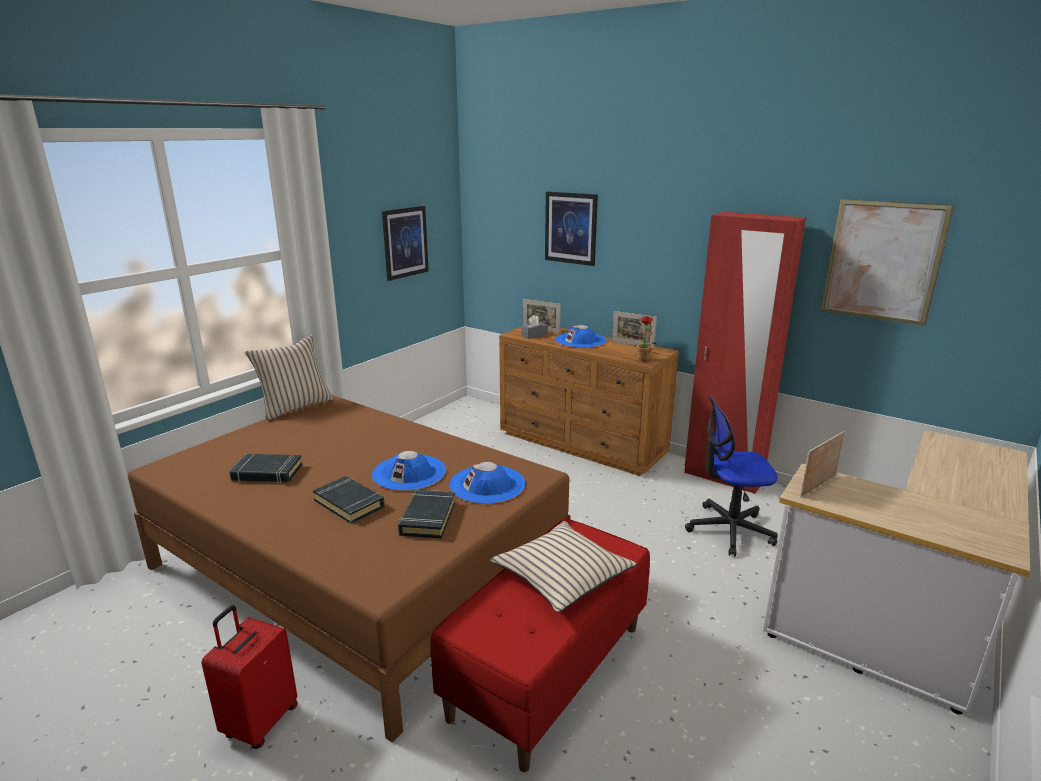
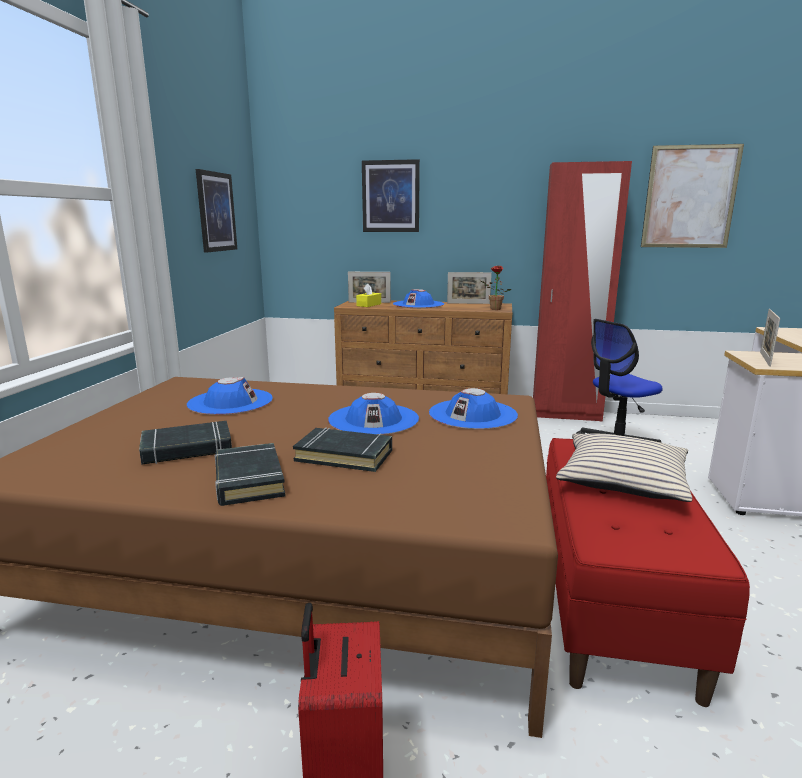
camera: 25 degrees left, 5 degrees down
(295, 406) = (143, 390): beige pillow -> none
(336, 431) = (230, 402): none -> blue hat
(427, 518) = (456, 450): black book -> black book (248, 480)
(534, 335) = (369, 305): grey tissue box -> yellow tissue box

